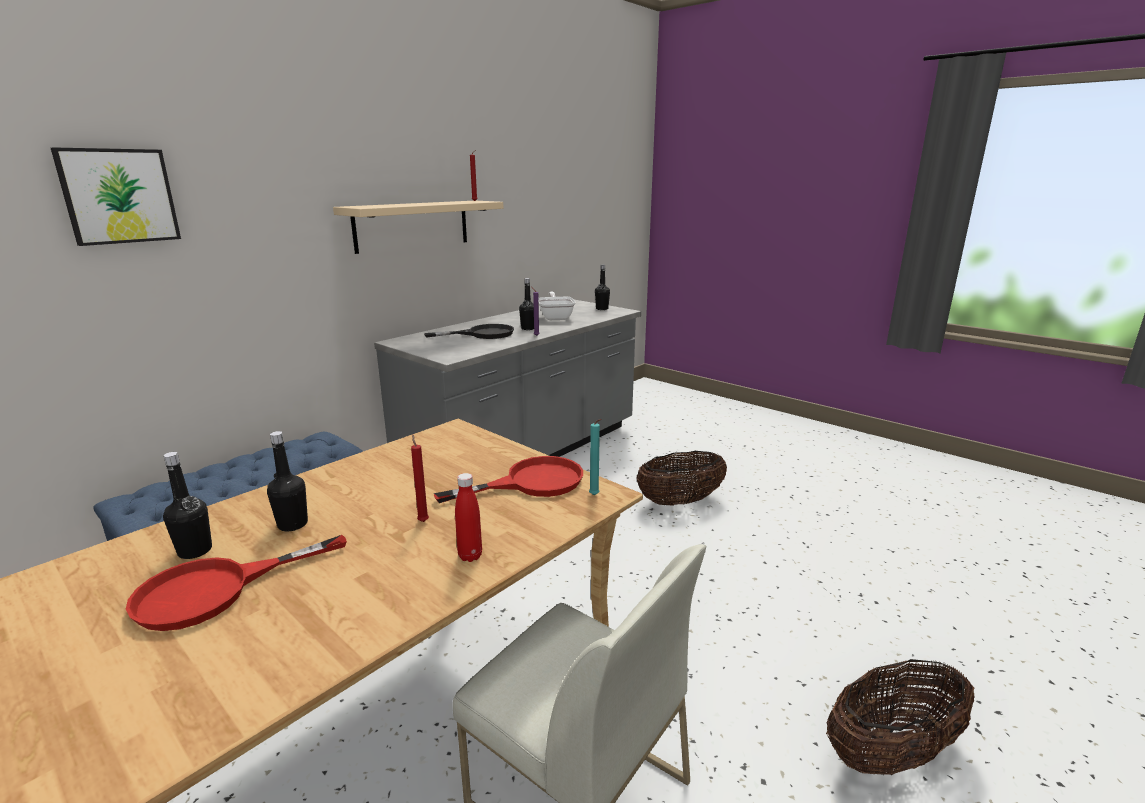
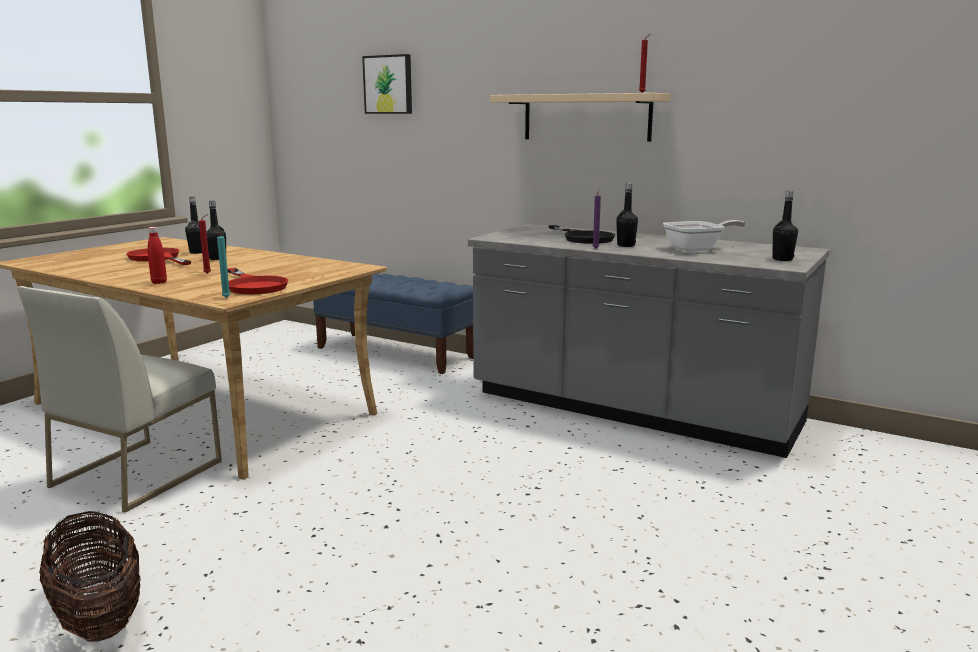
camera: 80 degrees right, 5 degrees down
(680, 501) = (567, 506): basket -> none

